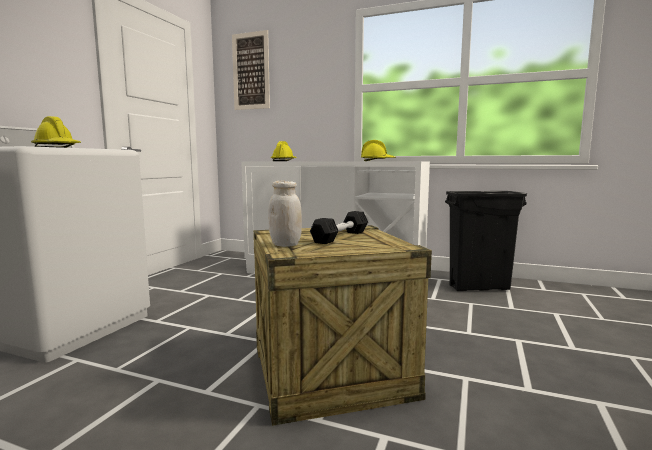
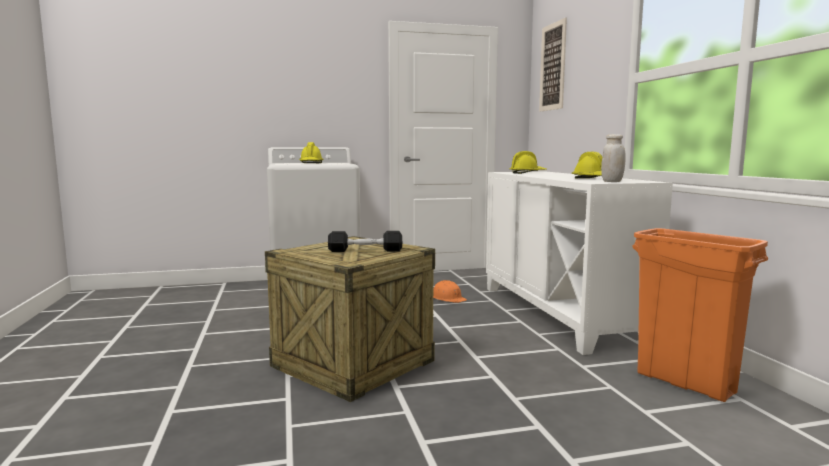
camera: 55 degrees right, 0 degrees up
(239, 288) = (448, 298): none -> orange hard hat
(285, 244) = (316, 247): white jar -> white jar (612, 181)
(479, 287) = (685, 383): black trash can -> orange trash can

